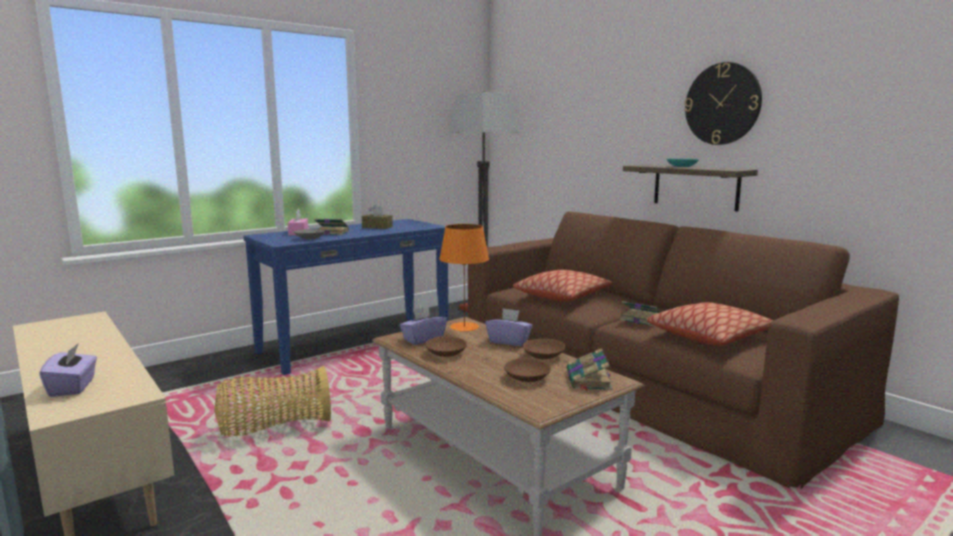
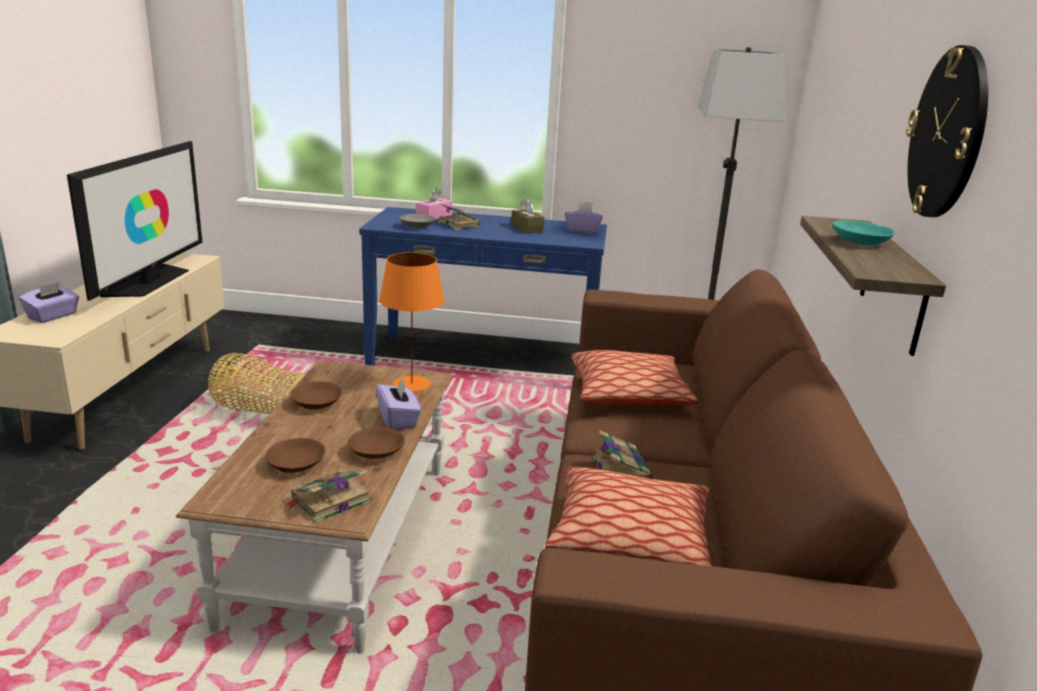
camera: 45 degrees right, 10 degrees up
(93, 340) = (150, 281): none -> television
(423, 339) = (343, 380): purple tissue box -> purple tissue box (583, 230)

